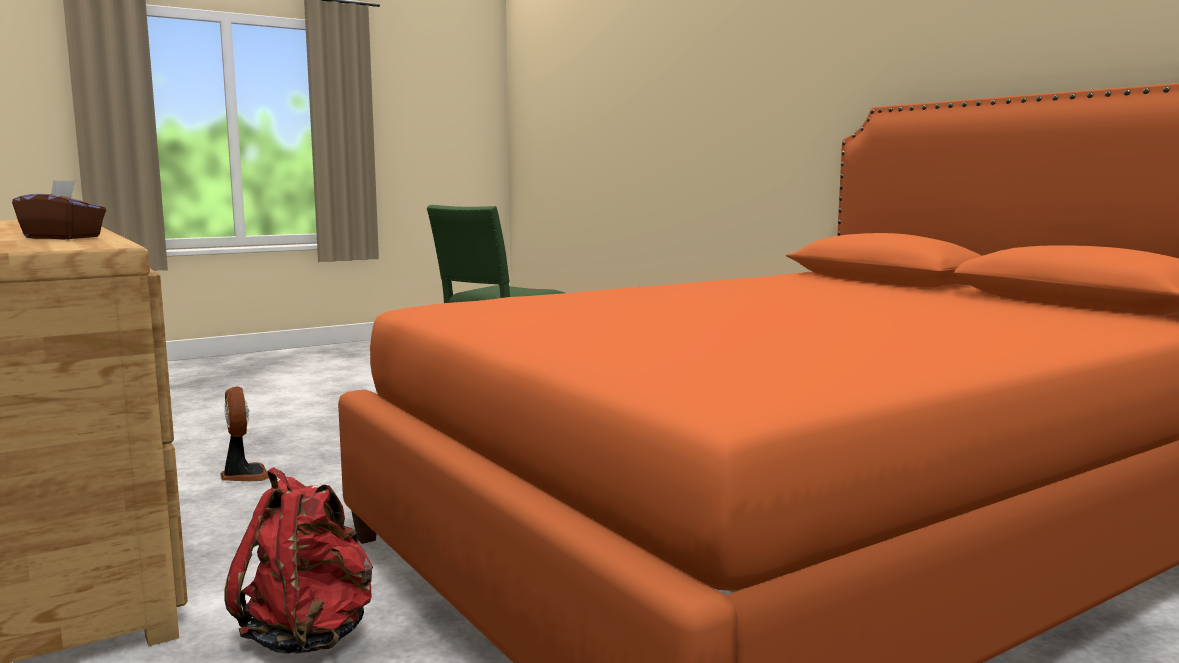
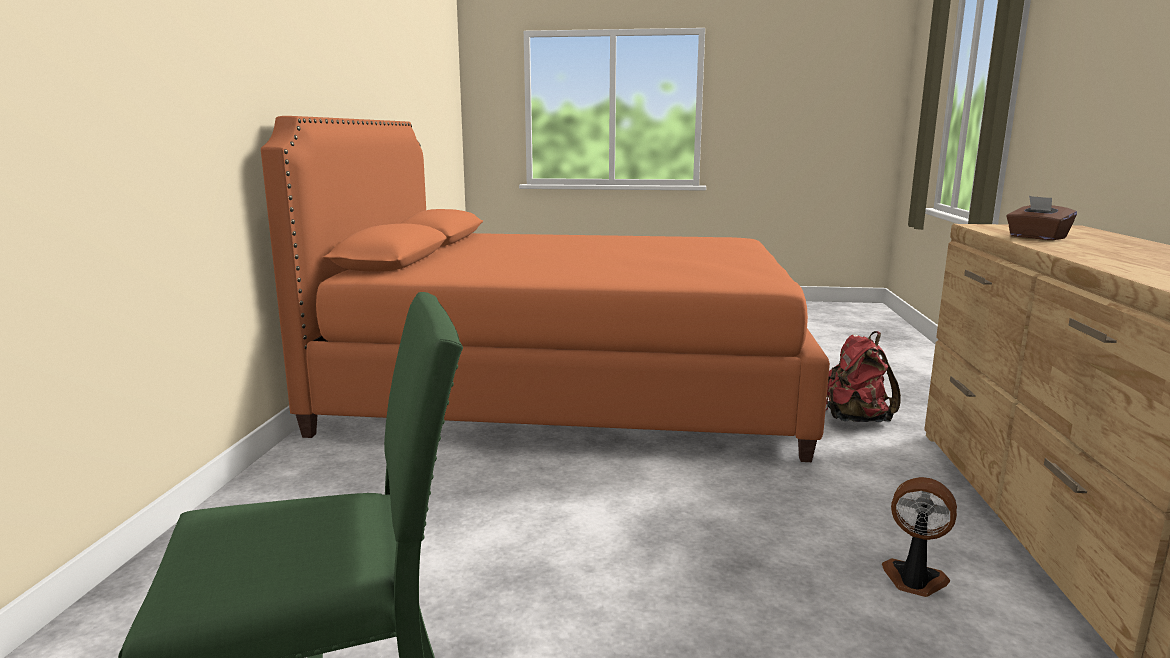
camera: 140 degrees left, 5 degrees up
(244, 475) = (913, 581): fan -> fan turned 105 degrees clockwise

